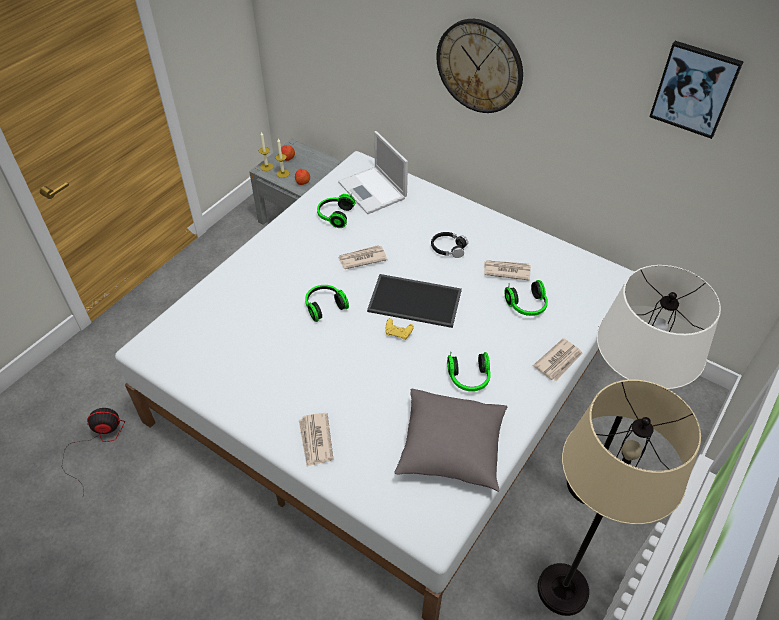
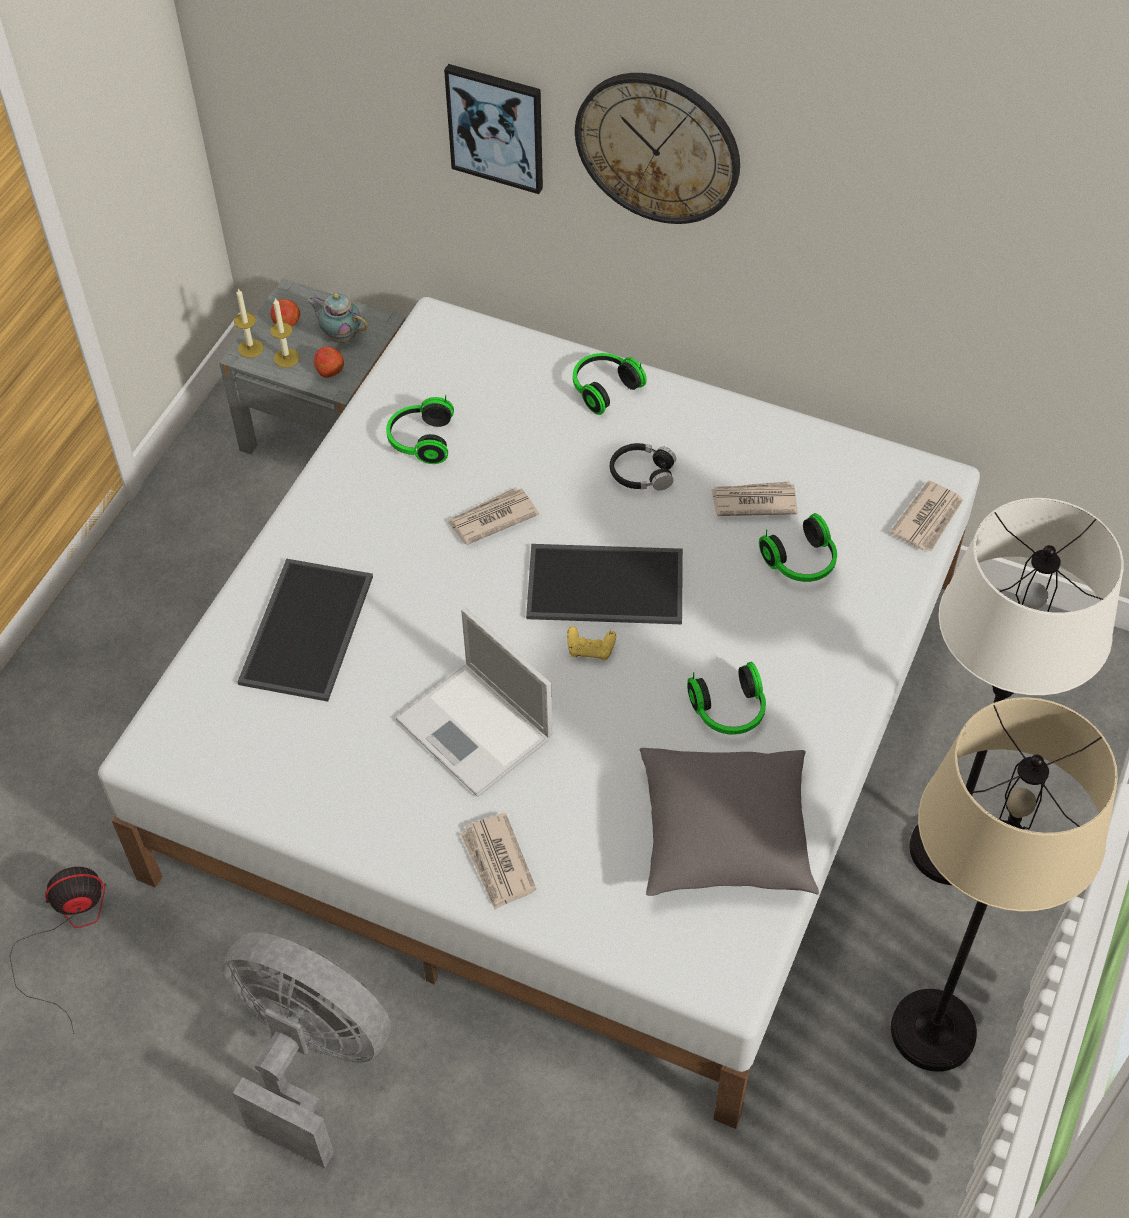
camera: 10 degrees left, 5 degrees up
(203, 536) = (310, 1057): none -> grey fan
(248, 300) = (309, 631): none -> tray
(312, 167) = (340, 336): none -> teapot
(324, 306) = (448, 621): headphones -> headphones (603, 388)
(373, 191) = (478, 378): laptop -> laptop (476, 730)
(559, 361) = (873, 655): newspaper -> newspaper (928, 519)
(694, 89) = (1038, 177): picture -> picture (496, 127)

